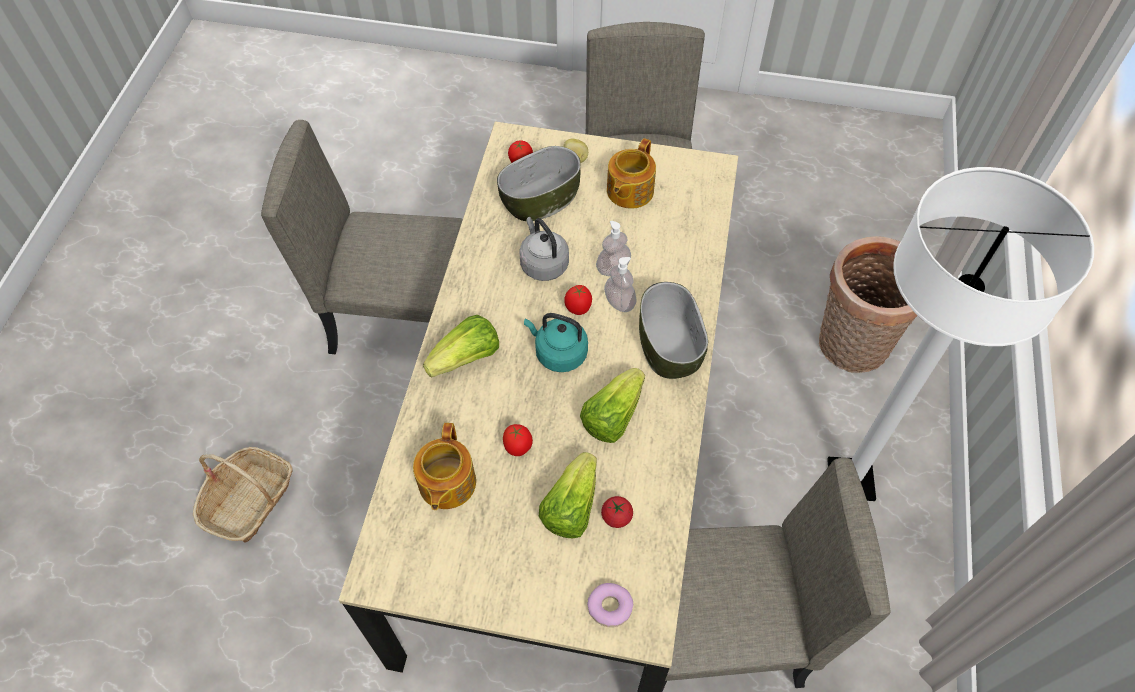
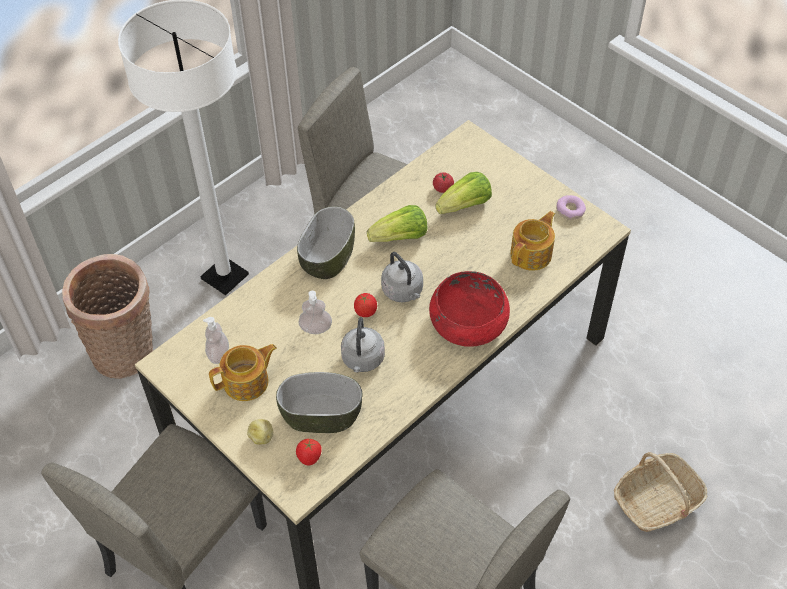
camera: 145 degrees left, 5 degrees down
(466, 358) = (468, 321): lettuce -> red bowl
(518, 448) = (473, 250): tomato -> none
(558, 353) = (403, 291): turquoise kettle -> grey kettle
(610, 607) = (480, 154): donut -> donut (570, 211)
(619, 302) = (333, 302): soap dispenser -> soap dispenser (218, 354)

